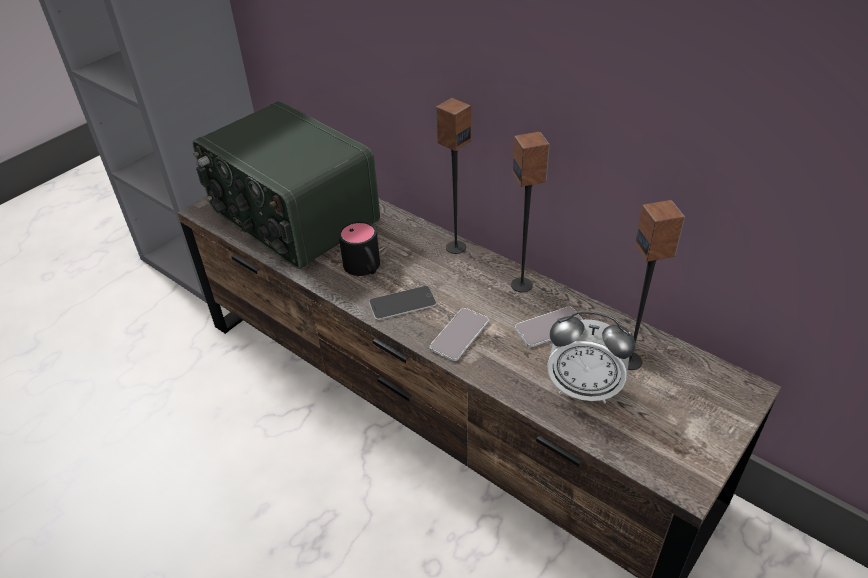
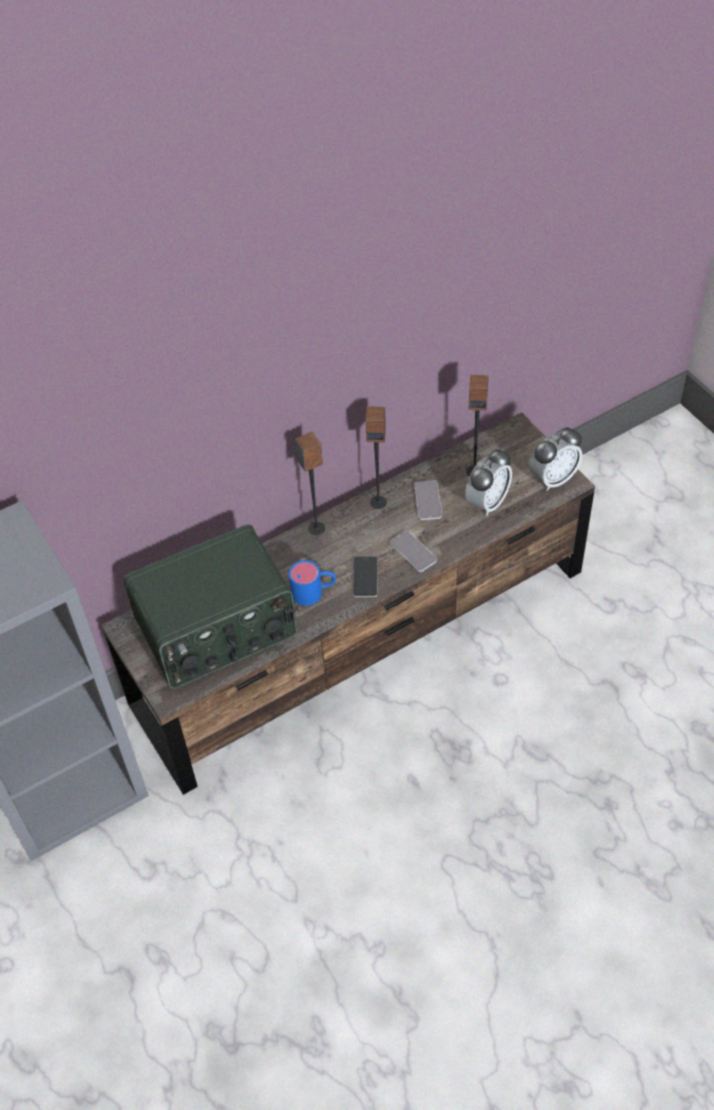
camera: 70 degrees left, 10 degrees up
(365, 269) = (314, 591): black mug -> blue mug
(678, 456) = (553, 478): none -> alarm clock

